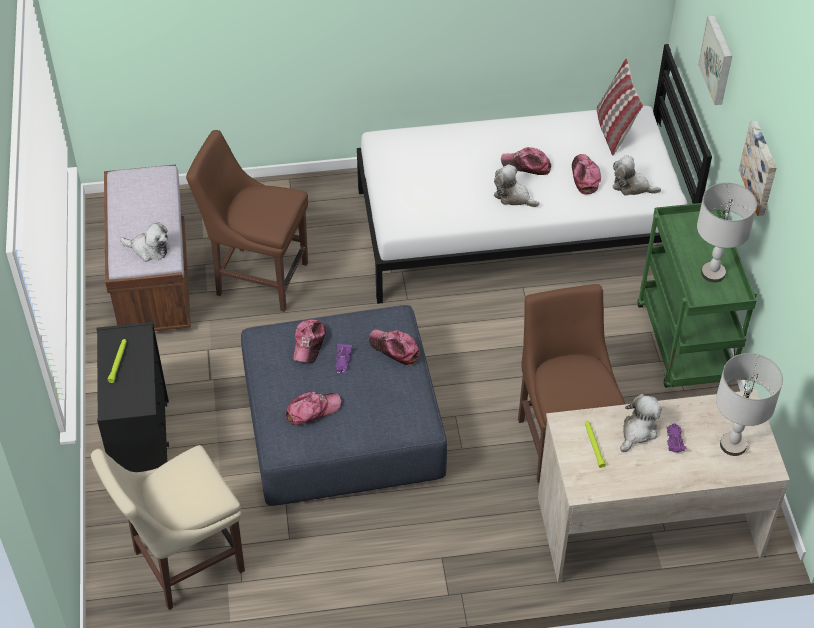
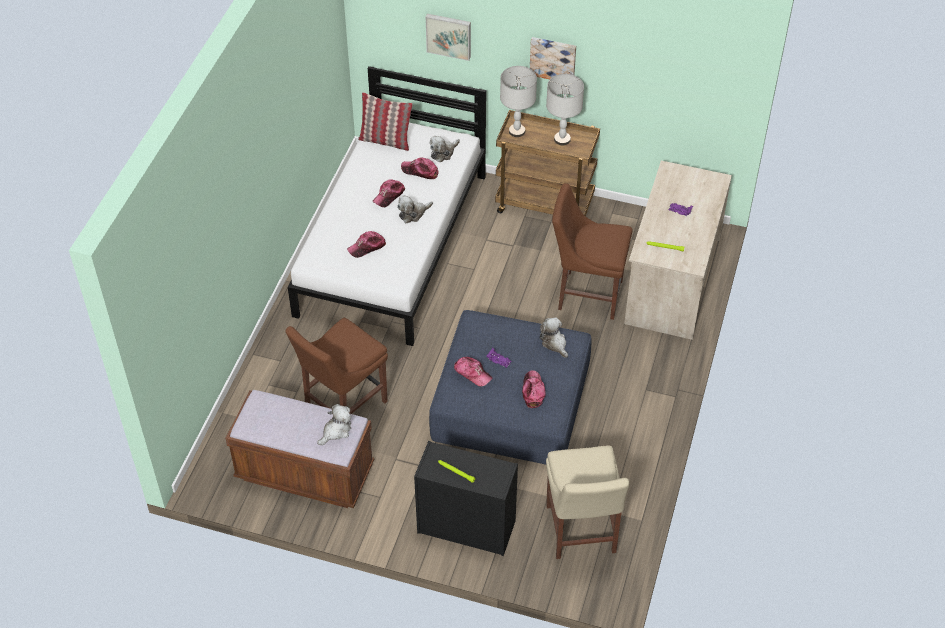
camera: 65 degrees left, 0 degrees up
(394, 349) = (504, 329): cap -> cap (367, 247)
(638, 431) = (664, 223): plush toy -> plush toy (554, 343)
(685, 345) = (545, 204): green cart -> brown cart
(733, 444) = (695, 187): grey table lamp -> grey table lamp (516, 131)

